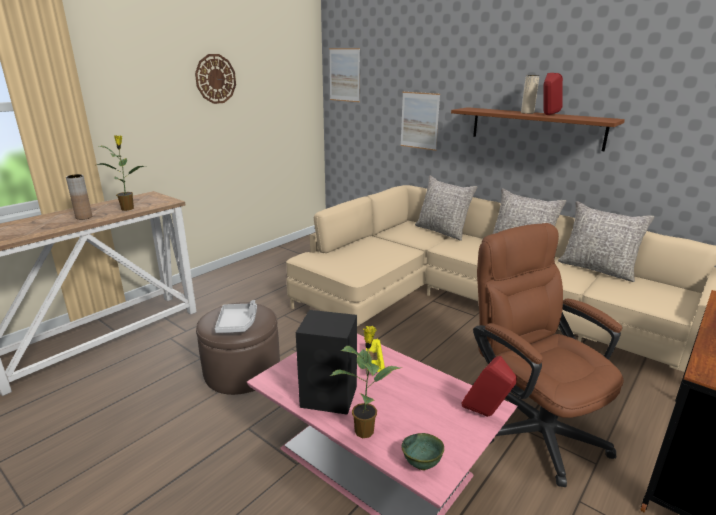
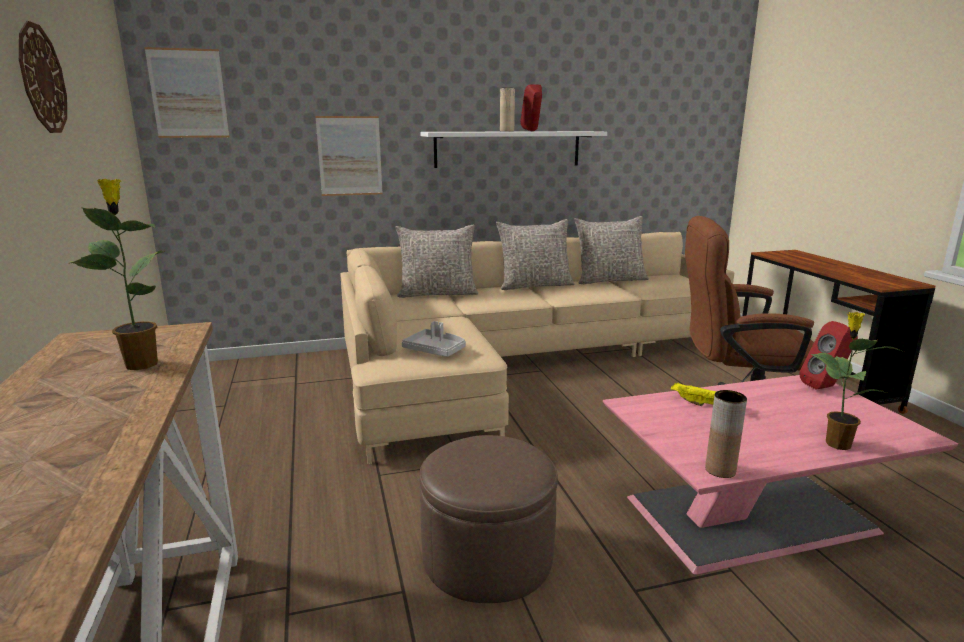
camera: 55 degrees left, 5 degrees down
(84, 217) = (97, 409): brown vase -> brown vase (720, 470)
(237, 323) = (512, 465): grey tray -> grey tray (435, 350)
(330, 397) = (764, 444): black speaker -> none
(421, 464) = (898, 434): green bowl -> none
(536, 128) = (508, 149): brown shelf -> white shelf

